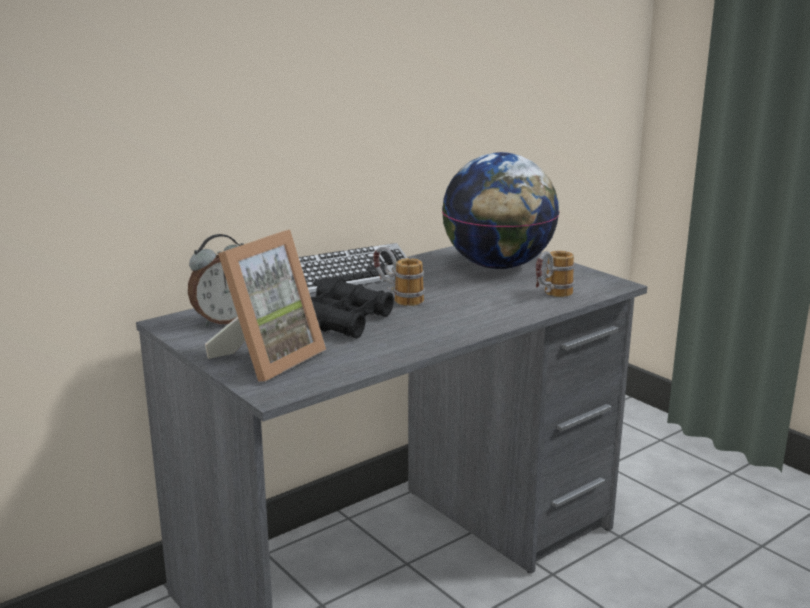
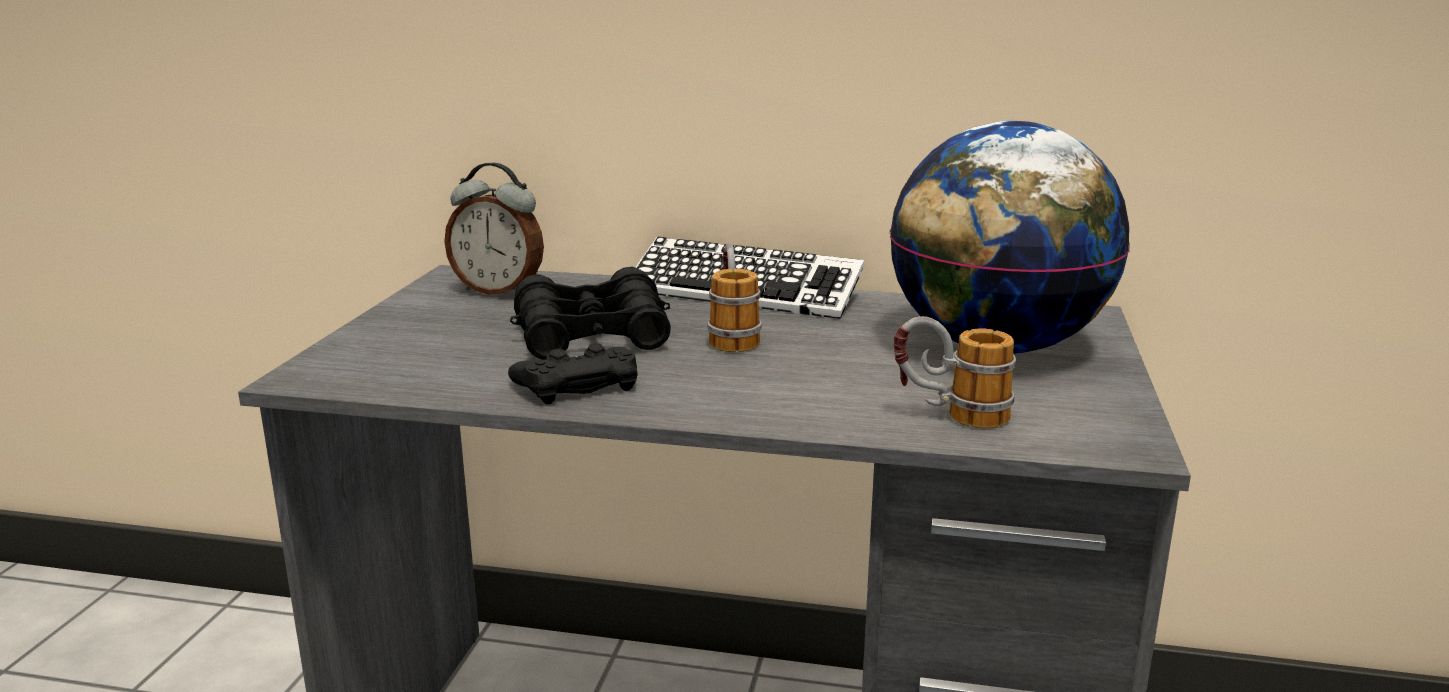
camera: 50 degrees right, 0 degrees up
(267, 359) = (407, 342): picture frame -> none
(403, 340) = (577, 385): none -> black game controller

